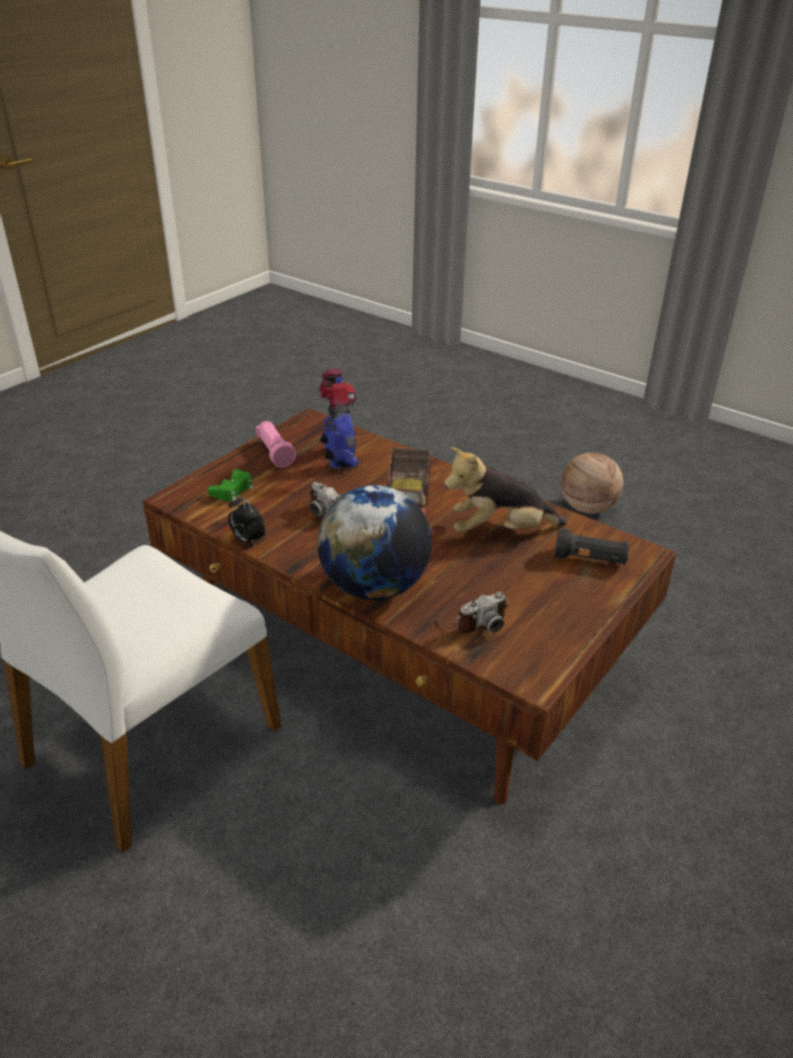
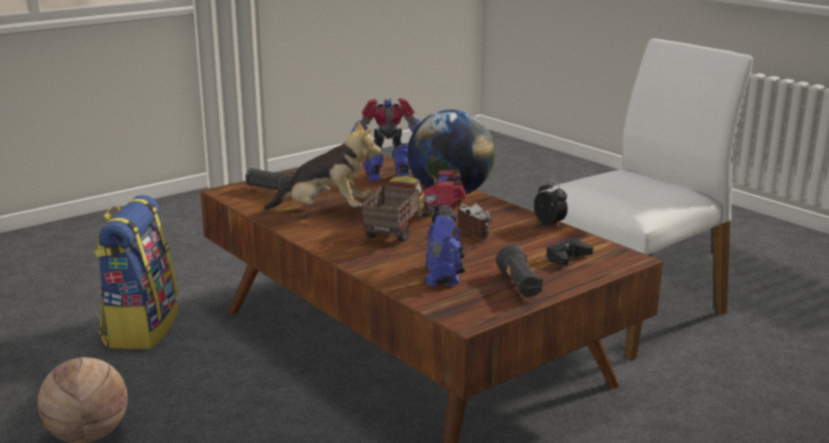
camera: 165 degrees left, 15 degrees down
(232, 490) = (567, 258): green game controller -> black game controller
(275, 453) = (519, 286): pink flashlight -> black flashlight
(472, 618) = (389, 177): camera -> toy robot
(677, 615) = (140, 328): none -> backpack

